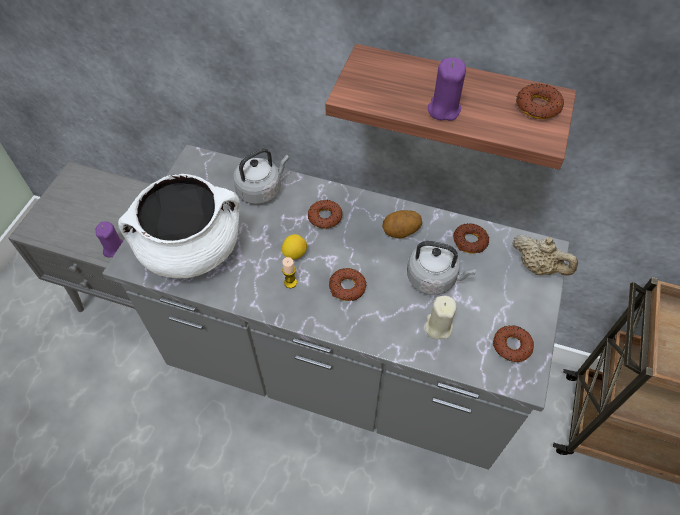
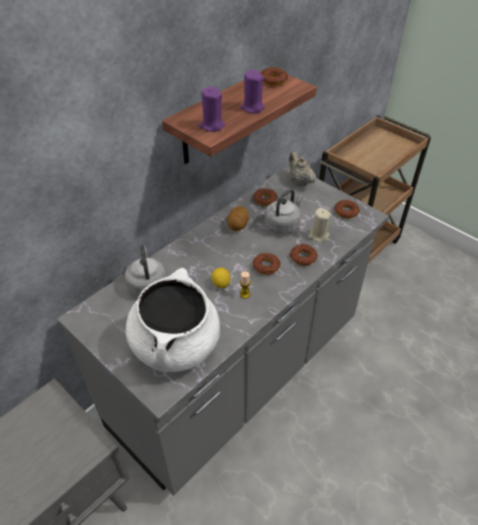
camera: 65 degrees left, 10 degrees down
(114, 248) = (83, 448): purple candle -> purple candle (212, 126)
(325, 217) = (199, 258): donut -> donut (303, 257)
(538, 267) = (299, 181): beige teapot -> beige teapot turned 90 degrees counterclockwise

